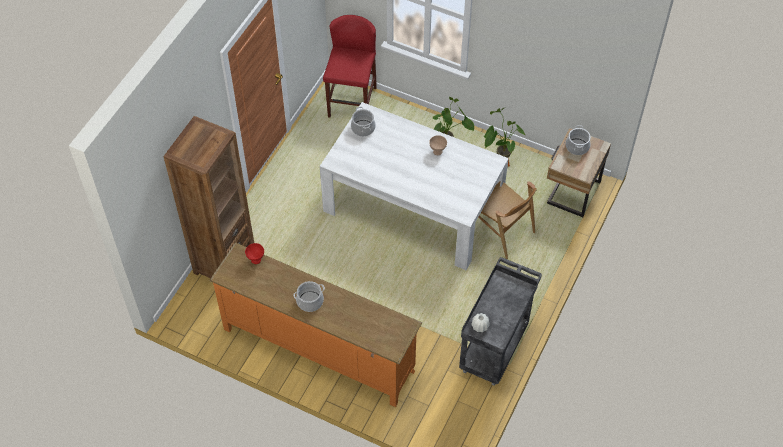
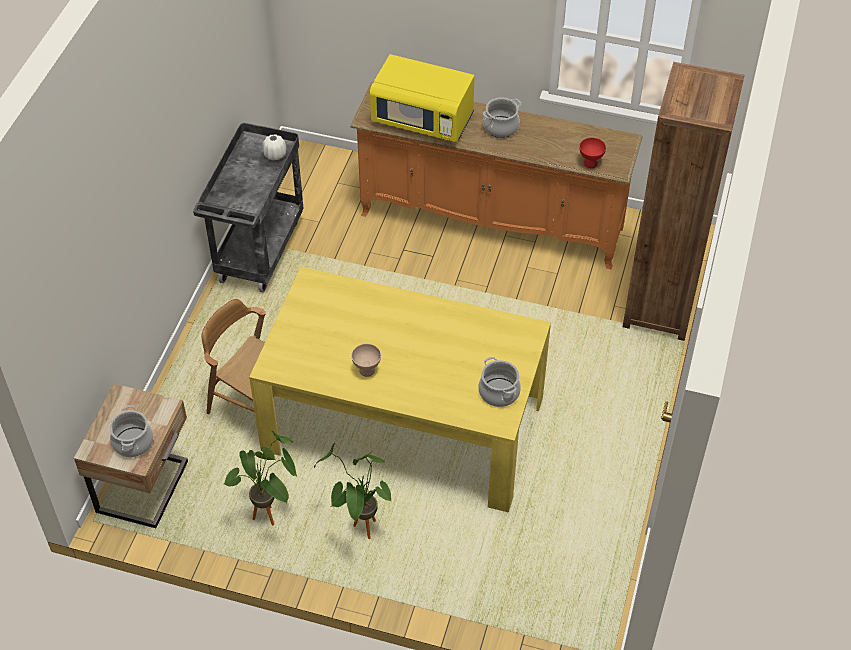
camera: 170 degrees right, 5 degrees down
(352, 102) = (553, 603): red stool -> none
(366, 317) = (423, 119): none -> yellow microwave
(413, 208) = (403, 424): white dining table -> yellow dining table

